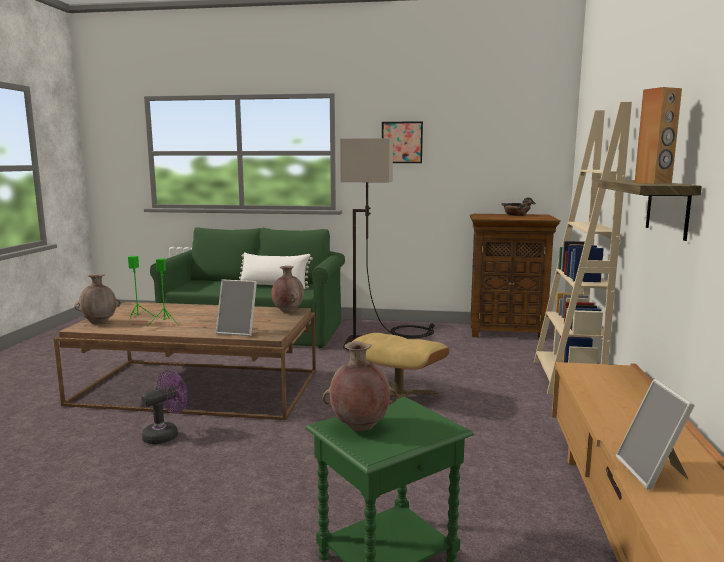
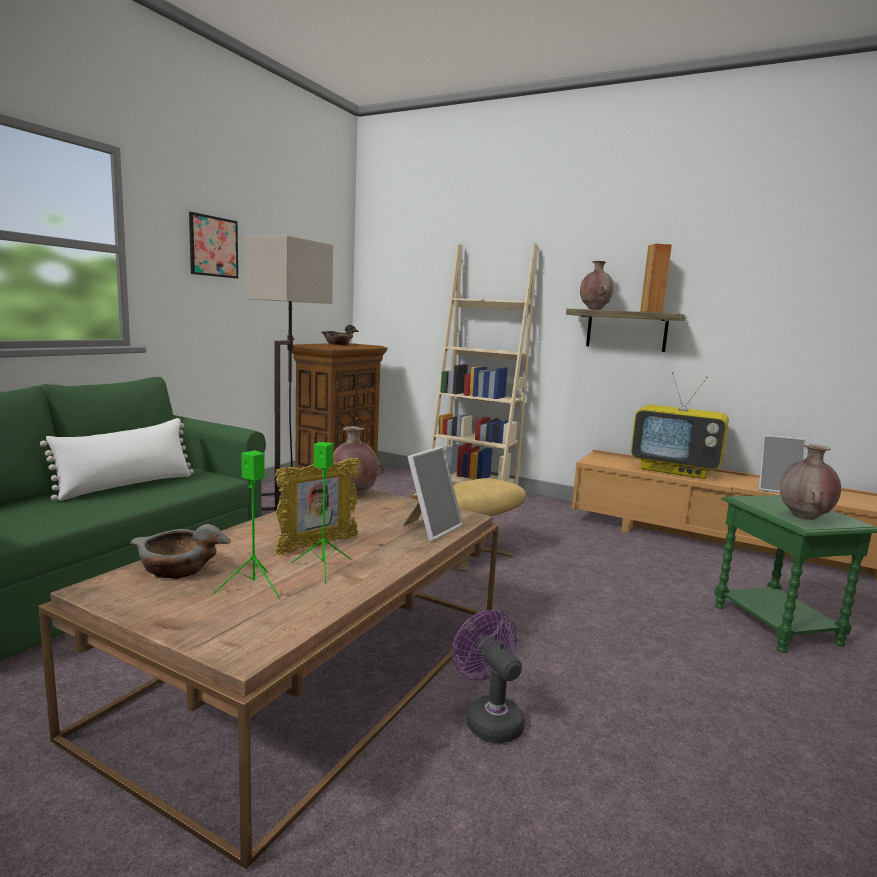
camera: 70 degrees left, 0 degrees up
(99, 322) = (231, 626): brown vase -> brown vase (594, 309)
(152, 308) = (177, 569): none -> grey bowl
(193, 318) = (317, 546): none -> picture frame
(629, 407) = (675, 470): none -> television

